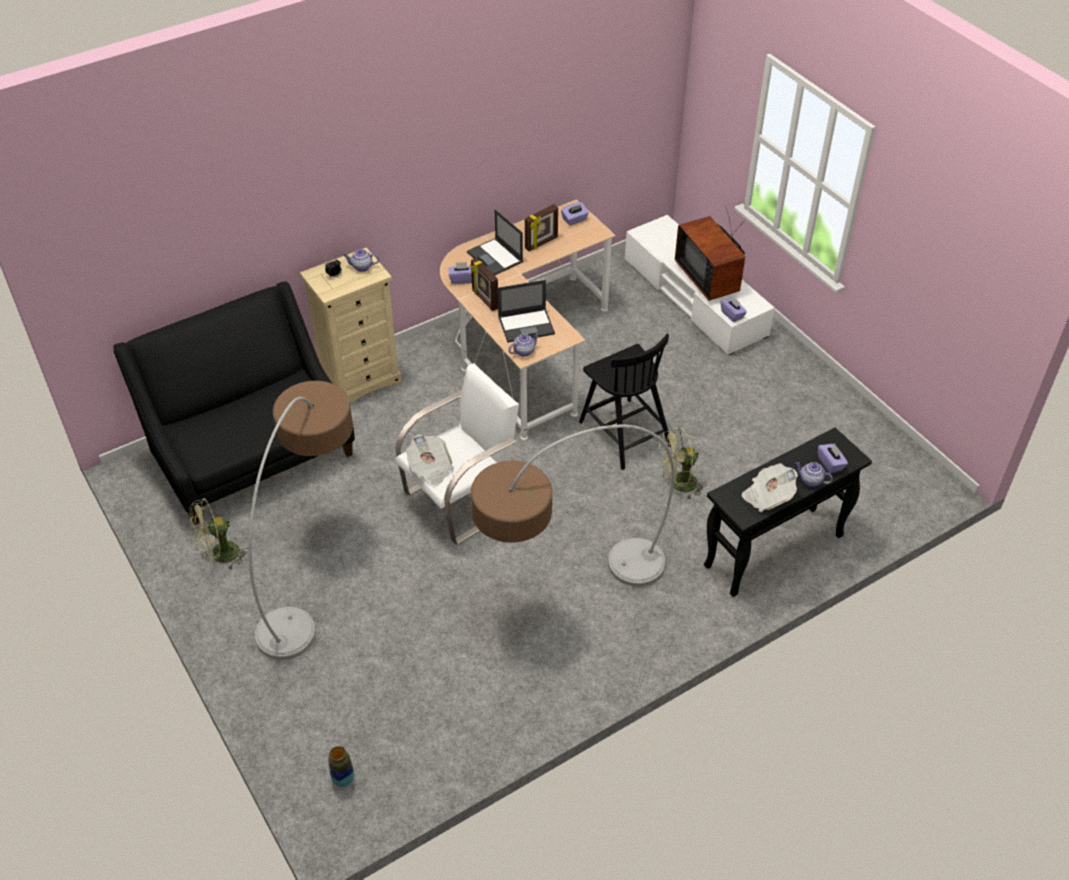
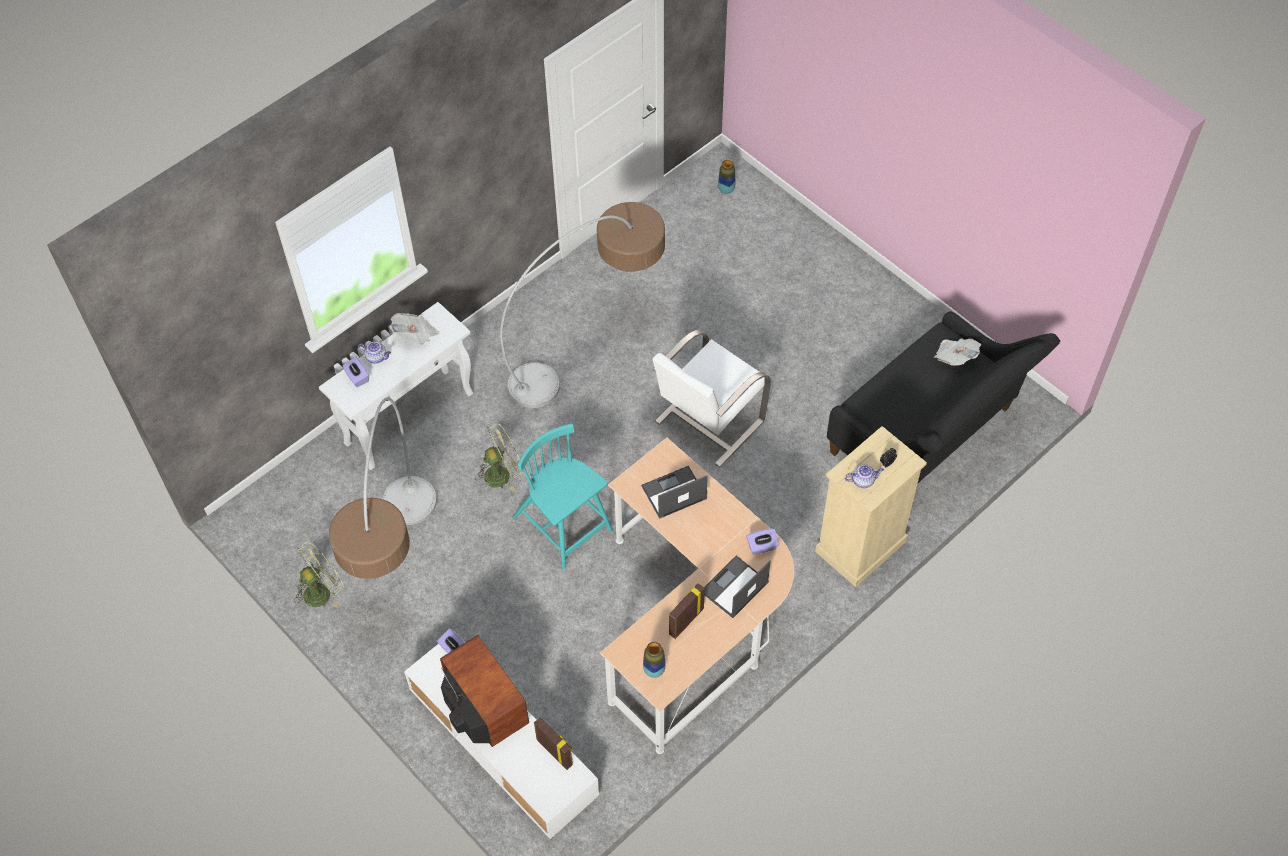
camera: 170 degrees right, 10 degrees up
(219, 556) = (903, 333): green fan -> green fan (322, 590)
(314, 570) = (815, 334): floor lamp -> floor lamp (400, 568)
(430, 468) = (730, 365): newspaper -> newspaper (955, 357)
(484, 300) = (728, 520): picture frame -> picture frame (555, 752)
(495, 257) = (734, 588): laptop -> laptop turned 90 degrees counterclockwise
(524, 351) = (668, 458): teapot -> none
(574, 220) = (654, 670): purple tissue box -> vase
(624, 433) = (563, 525): black chair -> turquoise chair
(773, 552) = (410, 418): black console table -> white console table

